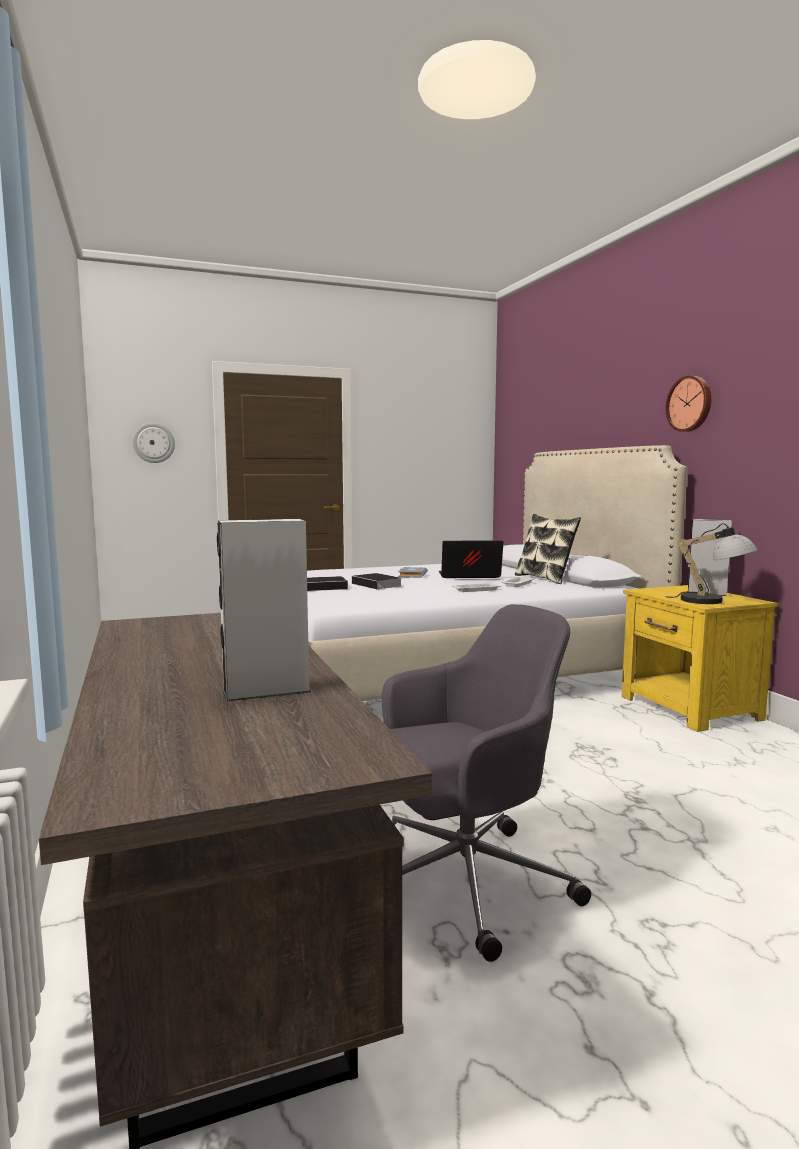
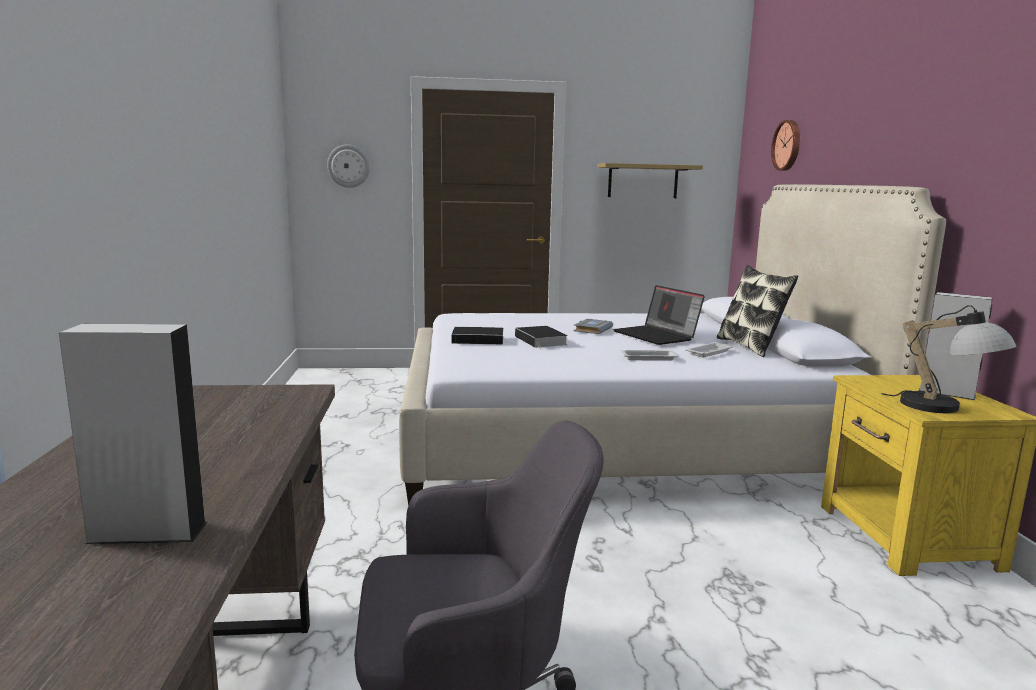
camera: 15 degrees right, 5 degrees up
(419, 454) = (643, 181): none -> shelf
(468, 576) = (657, 336): laptop -> laptop turned 135 degrees counterclockwise
(690, 404) = (961, 132): wall clock -> wall clock (788, 145)

